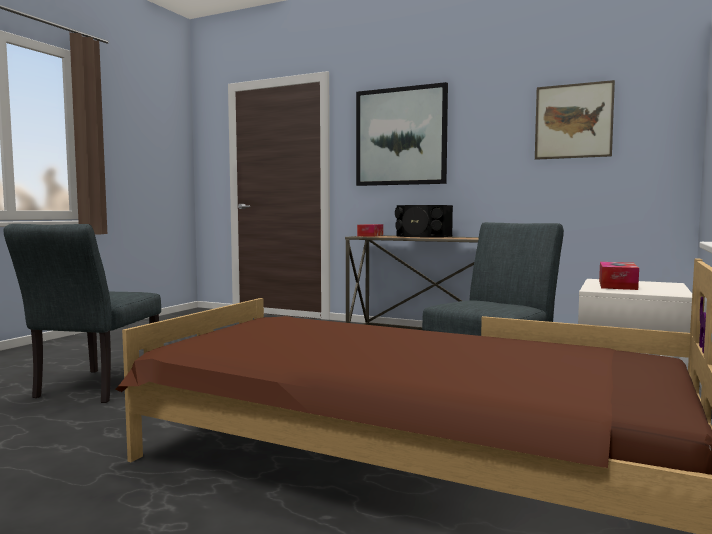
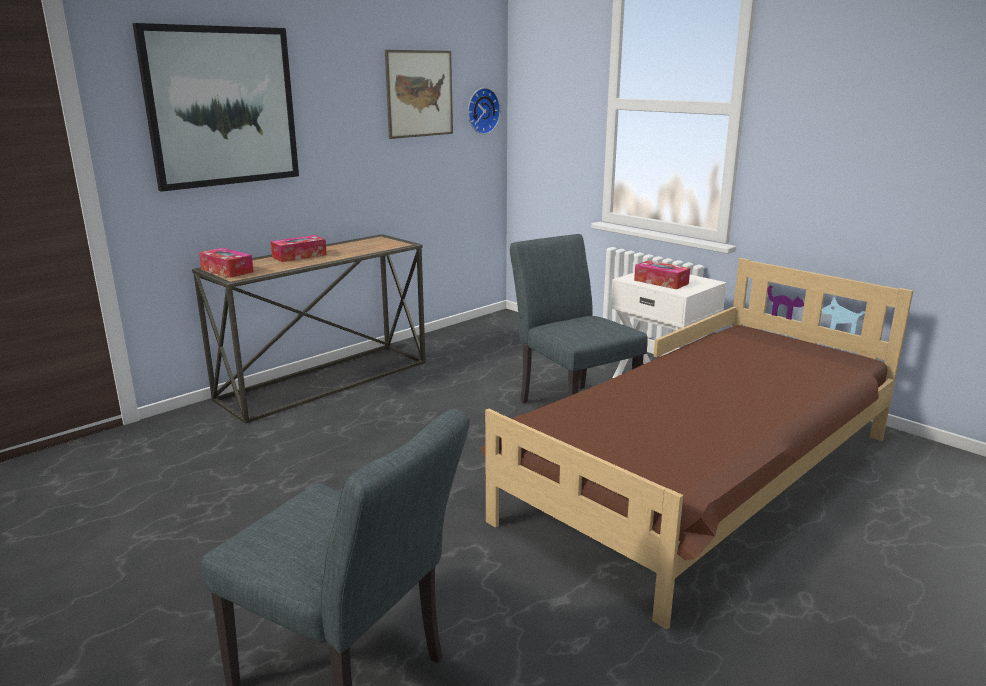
camera: 70 degrees left, 15 degrees up
(422, 236) = (299, 256): black speaker -> tissue box
(658, 134) = (481, 111): none -> wall clock

